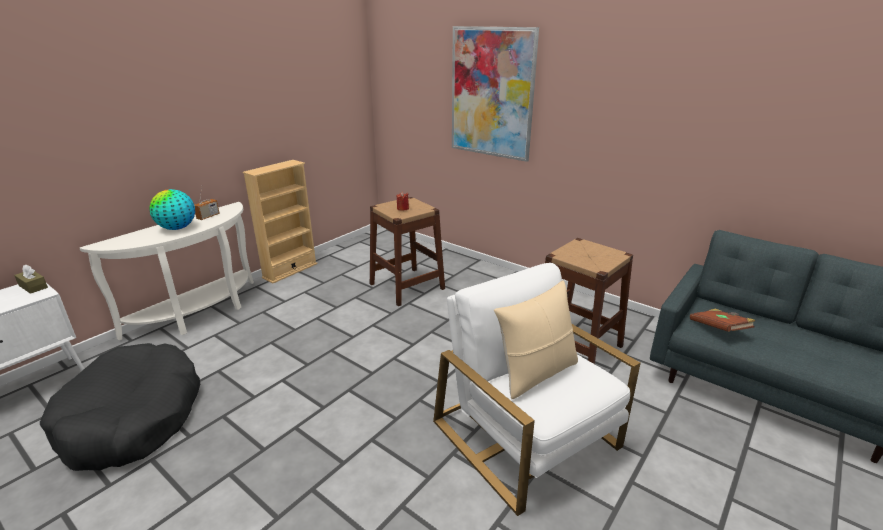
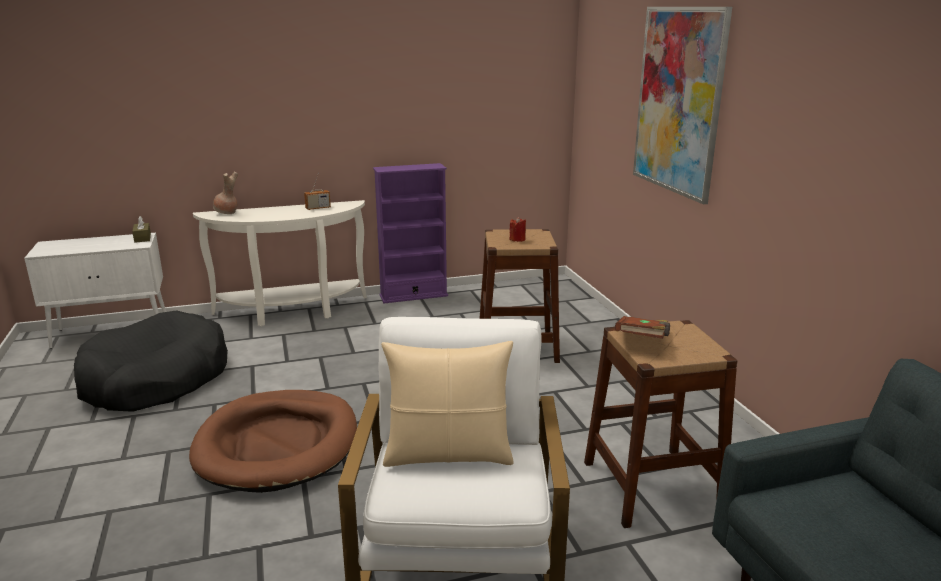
camera: 35 degrees right, 5 degrees down
(121, 240) = (227, 213): none -> brown vase
(177, 228) = (279, 213): globe -> none
(290, 271) = (413, 295): beige bookcase -> purple bookcase
(321, 424) = (278, 445): none -> brown dog bed
(719, 329) = (815, 517): brown book -> brown book (642, 340)

